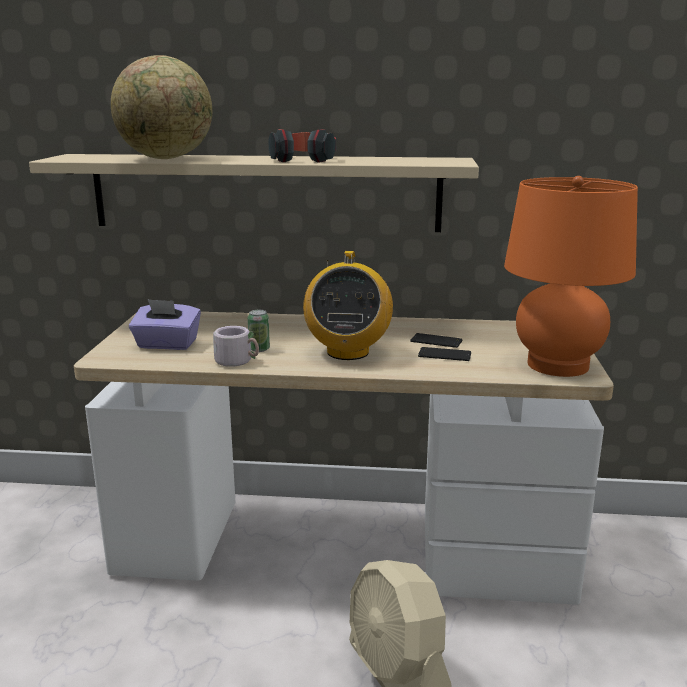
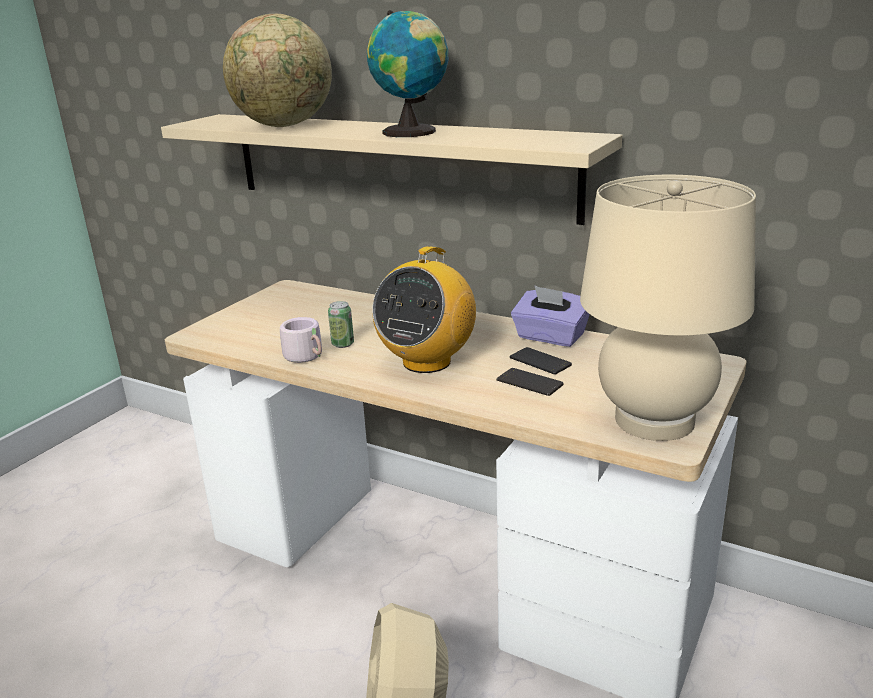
camera: 25 degrees right, 5 degrees up
(167, 345) = (264, 326): purple tissue box -> purple tissue box (550, 337)
(303, 159) = (413, 132): headphones -> globe
(557, 365) = (654, 420): orange table lamp -> beige table lamp

